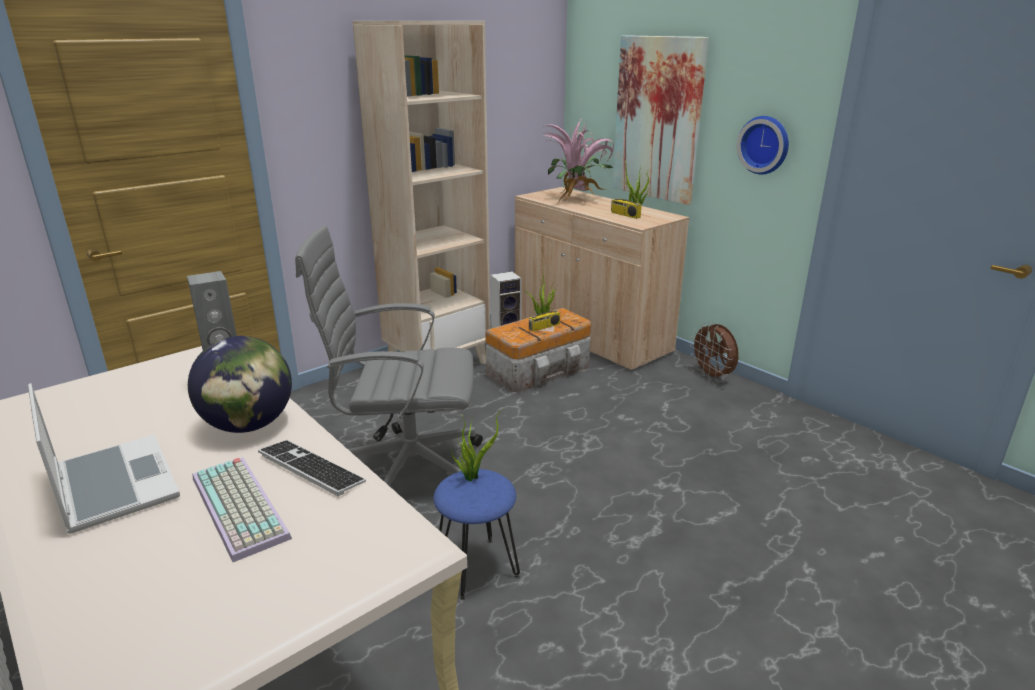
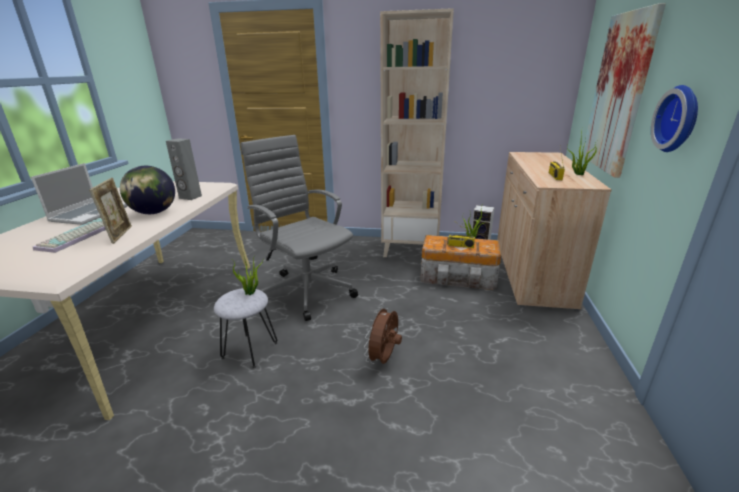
camera: 50 degrees right, 0 degrees up
(311, 469) = (120, 235): keyboard -> picture frame
(478, 567) = (250, 350): blue stool -> grey stool
(578, 199) = (548, 161): potted plant -> none
(712, 376) = (583, 342): brown fan -> brown fan (384, 359)

